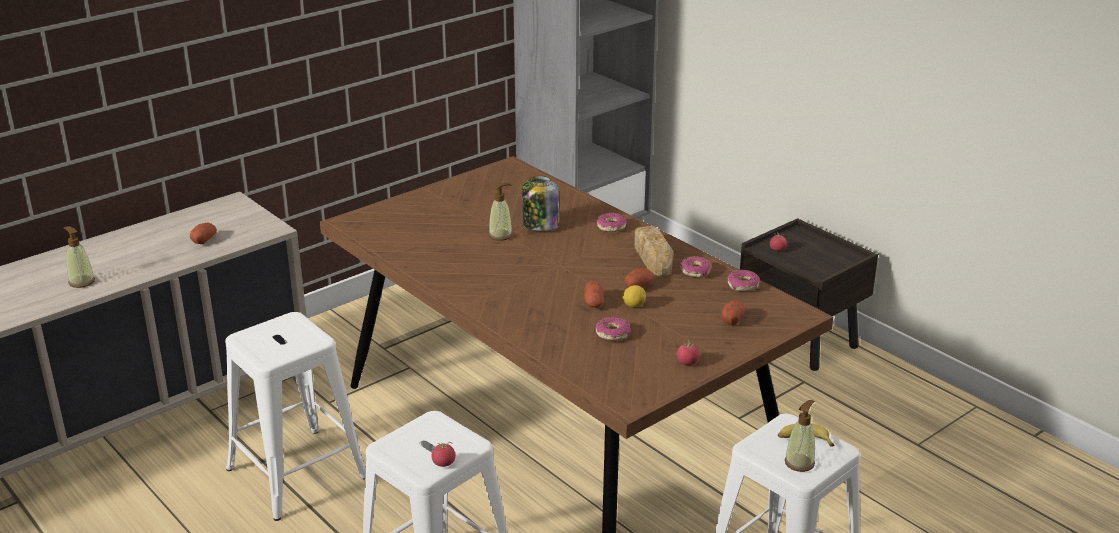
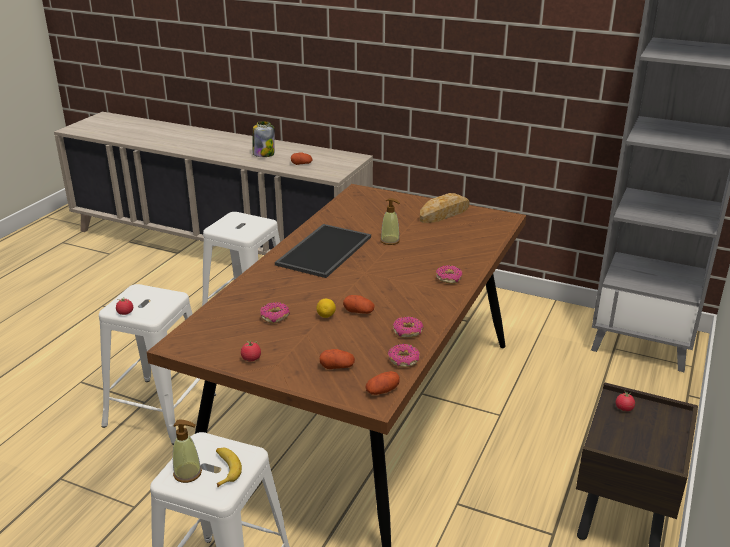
camera: 65 degrees right, 0 degrees up
(81, 282) = (230, 152): soap dispenser -> none
(484, 276) = (323, 250): none -> tray
(540, 225) = (421, 251): jar -> jar (263, 154)
(594, 302) = (318, 298): potato -> potato (382, 391)
(652, 255) = (417, 306): bread -> bread (444, 213)

